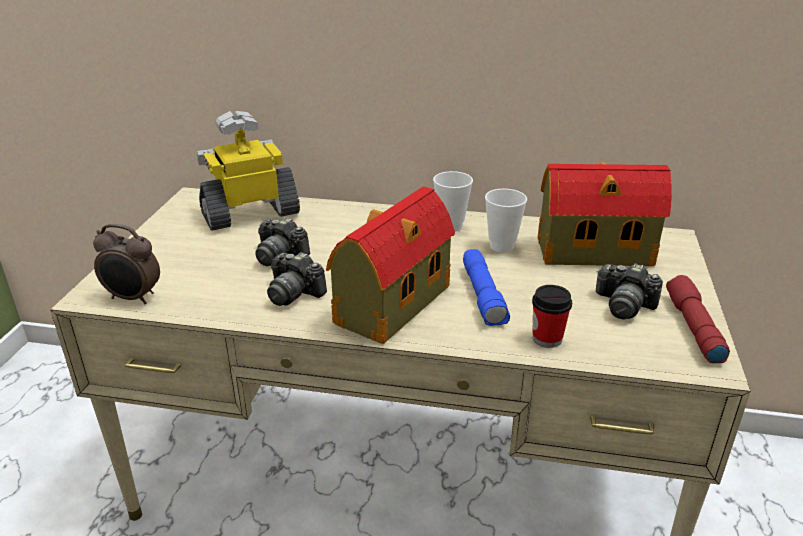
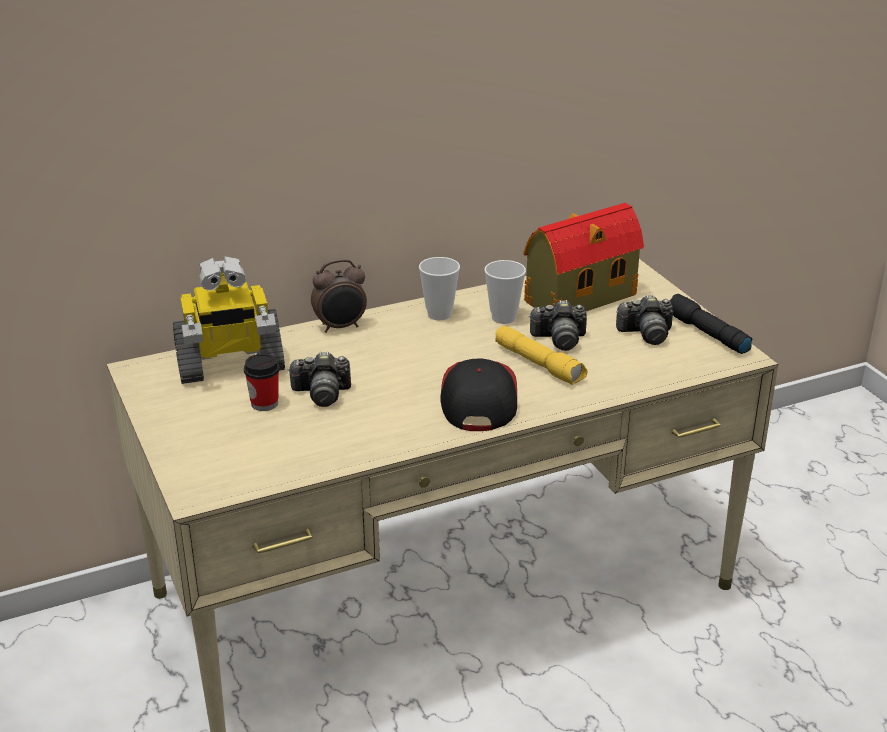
camera: 35 degrees left, 0 degrees up
(133, 298) = (241, 480): alarm clock -> alarm clock (340, 327)
(250, 213) = (229, 365): toy robot -> toy robot turned 135 degrees counterclockwise
(294, 293) = (383, 419): camera -> camera (559, 339)
(391, 306) = (478, 399): toy house -> cap
(484, 296) = (540, 364): blue flashlight -> yellow flashlight
(547, 338) = (621, 379): cup -> cup (264, 403)
(692, 327) = (705, 333): red flashlight -> black flashlight

